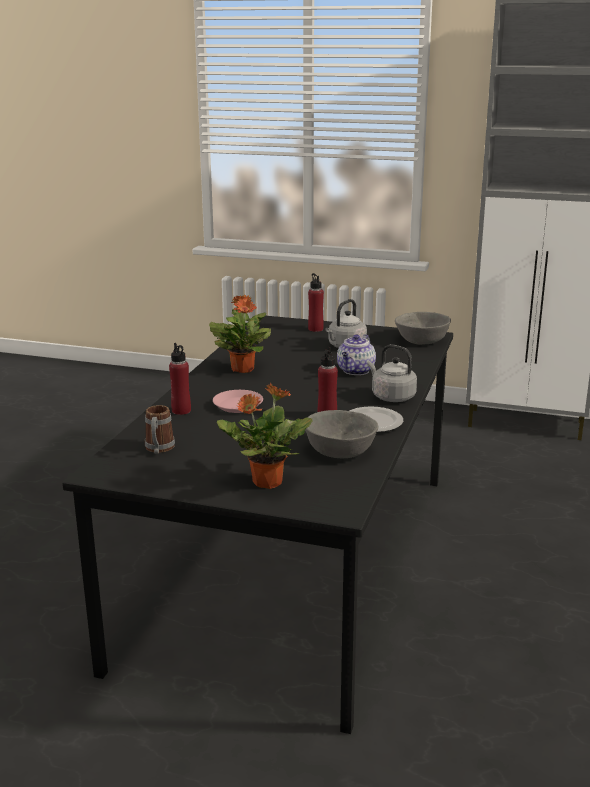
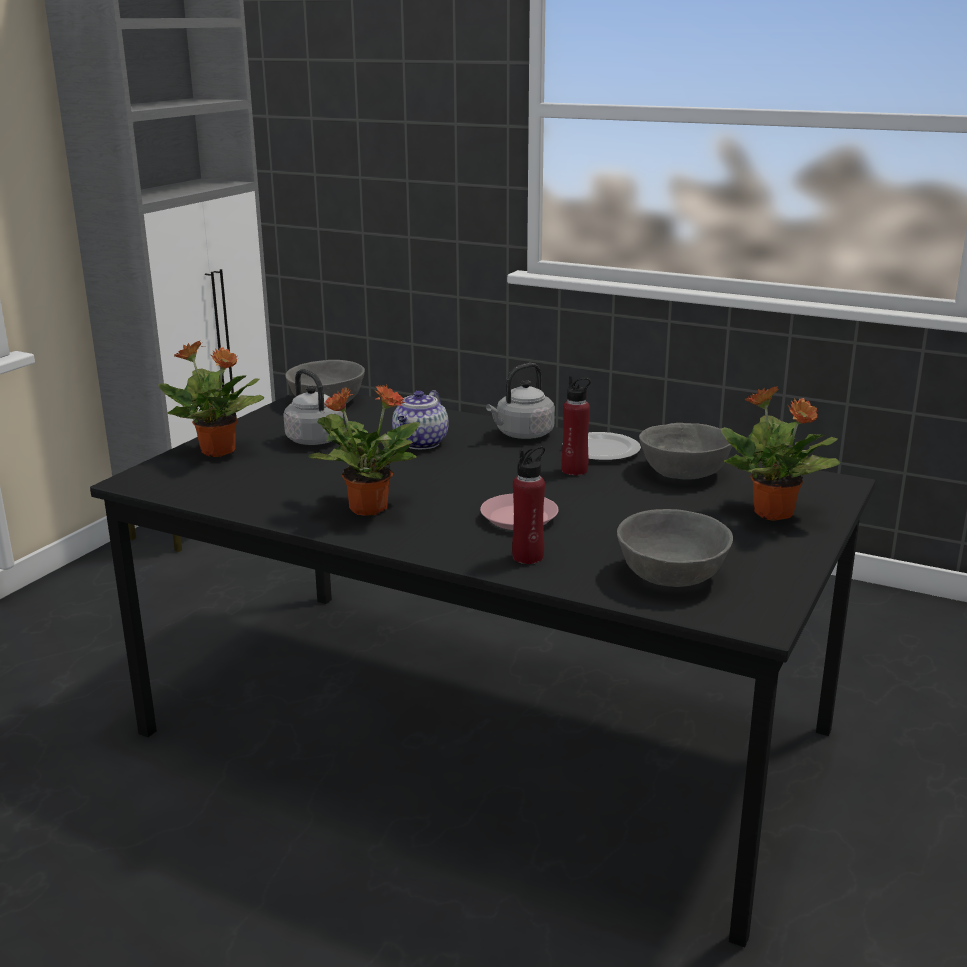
camera: 80 degrees left, 0 degrees up
(159, 449) = (672, 575): mug -> grey bowl
(315, 329) = (219, 452): red bottle -> potted plant
(356, 371) = (421, 443): teapot -> teapot turned 75 degrees clockwise

